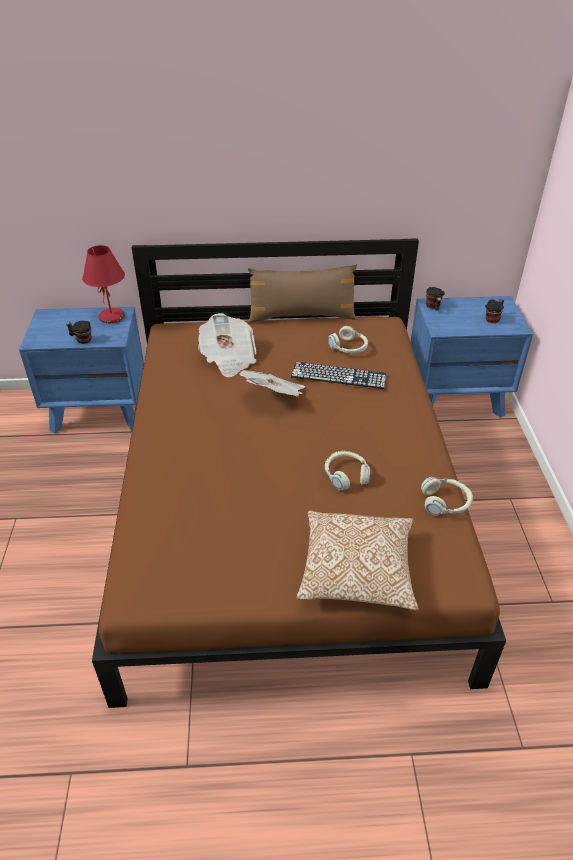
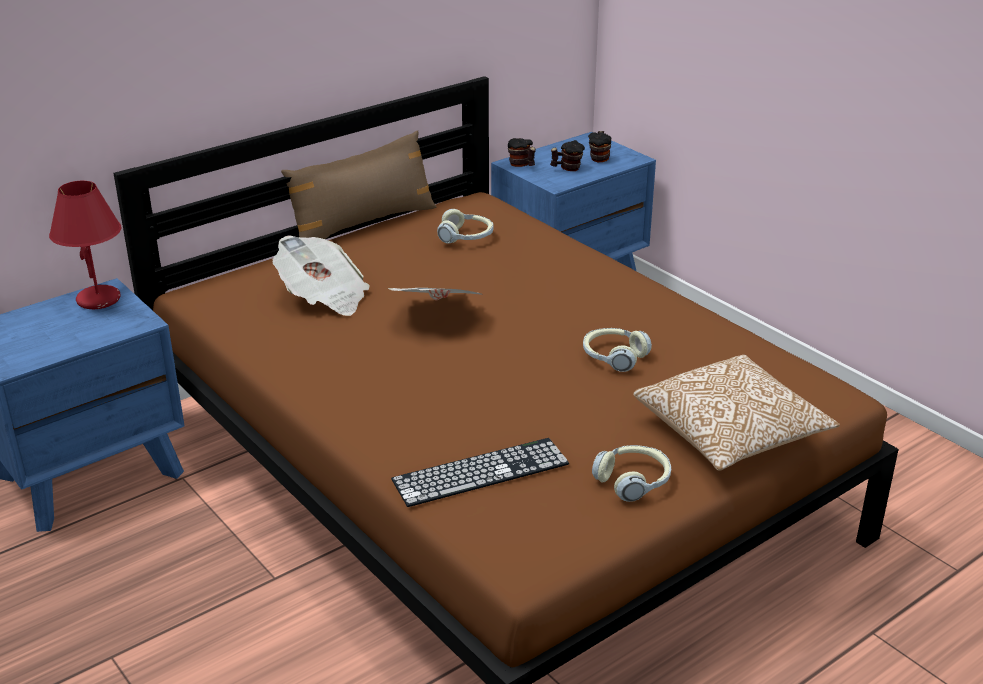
camera: 35 degrees left, 10 degrees down
(82, 339) = (87, 339): mug -> mug (567, 169)
(338, 375) = (489, 267): keyboard -> keyboard (480, 472)
(445, 503) = (742, 340): headphones -> headphones (633, 481)

